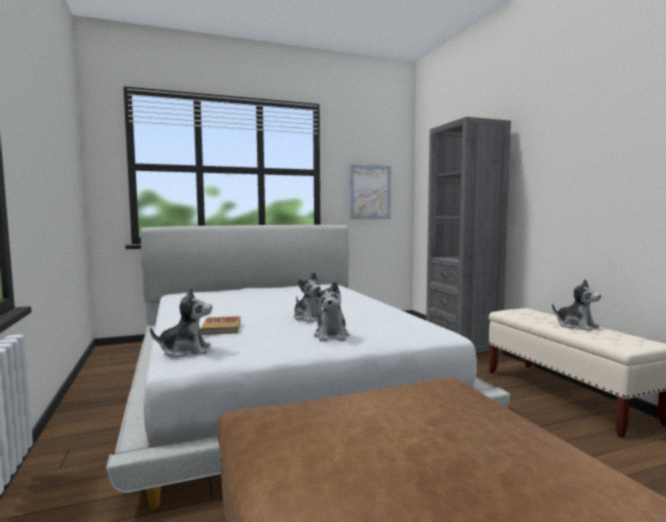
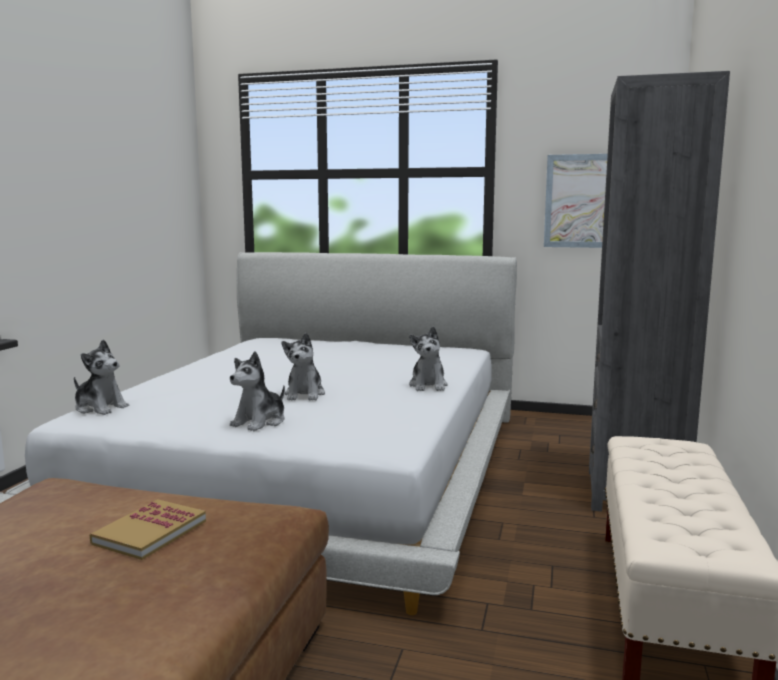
camera: 35 degrees right, 5 degrees up
(221, 327) = (179, 389): book -> book (150, 532)
(576, 326) = (683, 491): plush toy -> plush toy (428, 385)

